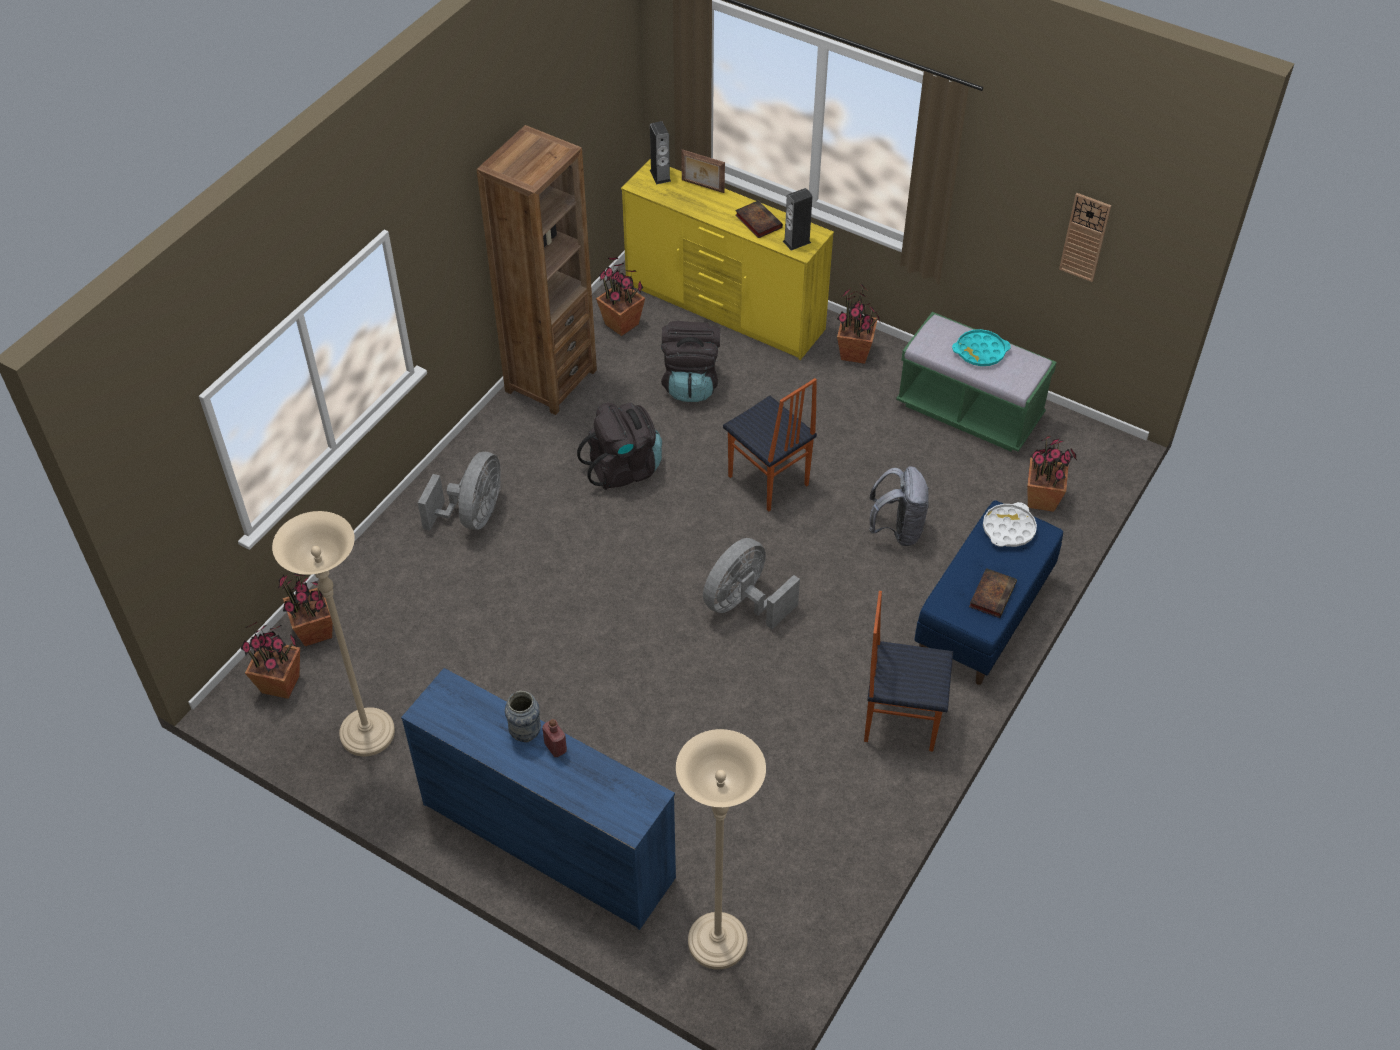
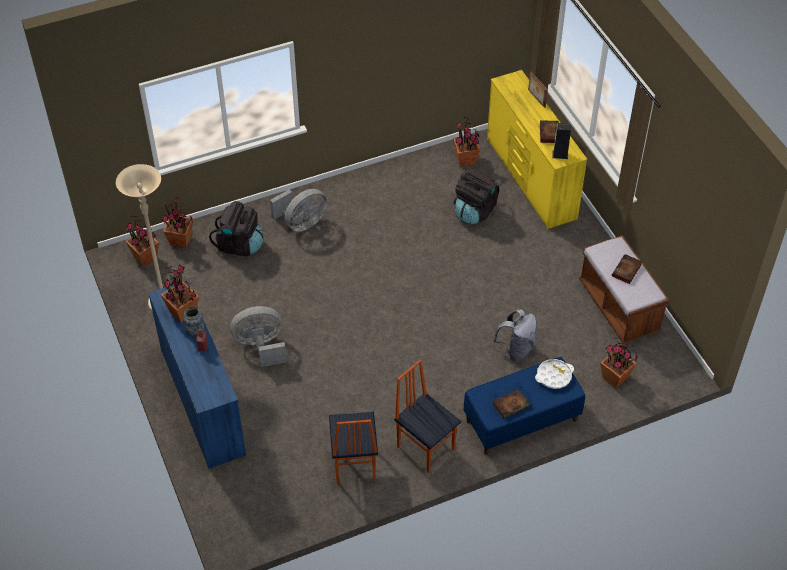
camera: 35 degrees right, 0 degrees up
(550, 380) = (401, 172): brown bookcase -> none
(624, 468) = (398, 239): black backpack -> black backpack (240, 245)
(660, 175) = (518, 82): speaker -> none
(717, 943) = (239, 497): beige floor lamp -> none
(744, 604) = (398, 343): grey fan -> grey fan (261, 346)
(767, 481) = (468, 286): chair -> chair (353, 464)
(855, 353) = (582, 241): potted plant -> potted plant (182, 313)
(969, 412) = (619, 307): green bench -> brown bench
(980, 352) = (626, 271): turquoise tray -> book
(1085, 237) = (698, 227): wall clock -> none

